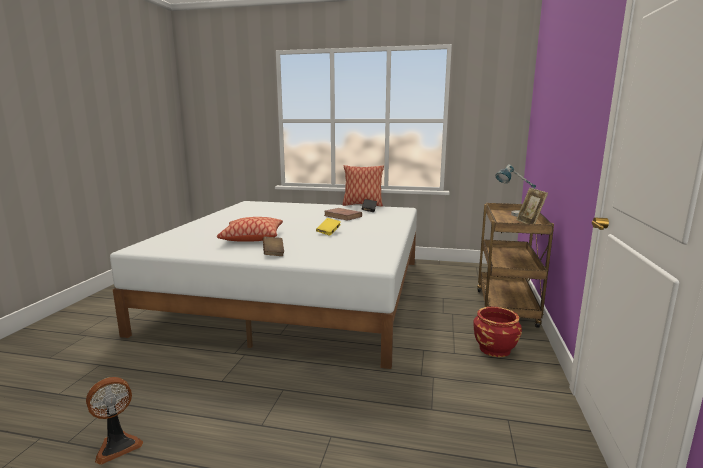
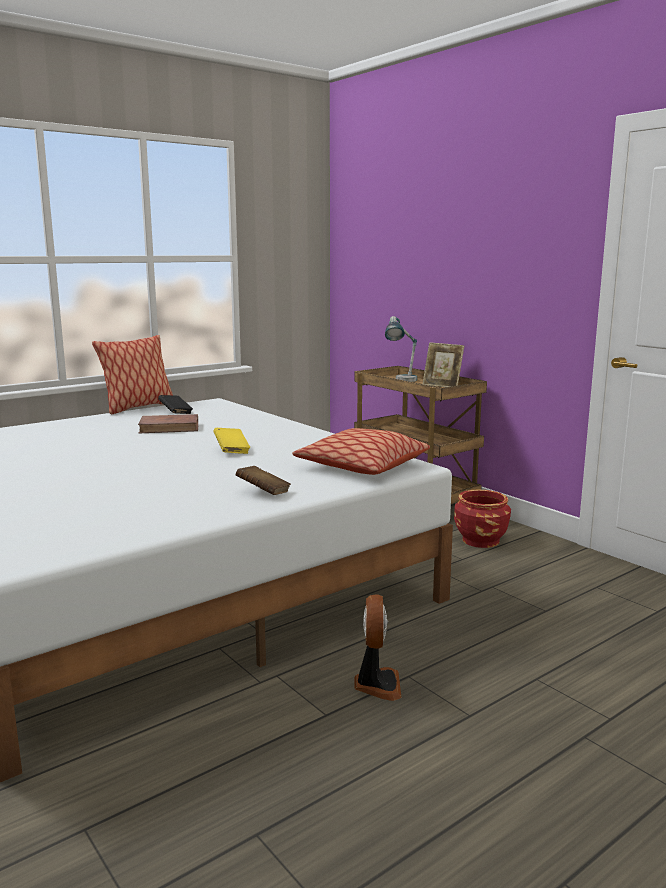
camera: 50 degrees left, 0 degrees up
(117, 445) = (392, 852): fan -> fan (376, 684)
(252, 238) = (152, 486): pillow -> pillow (361, 466)

